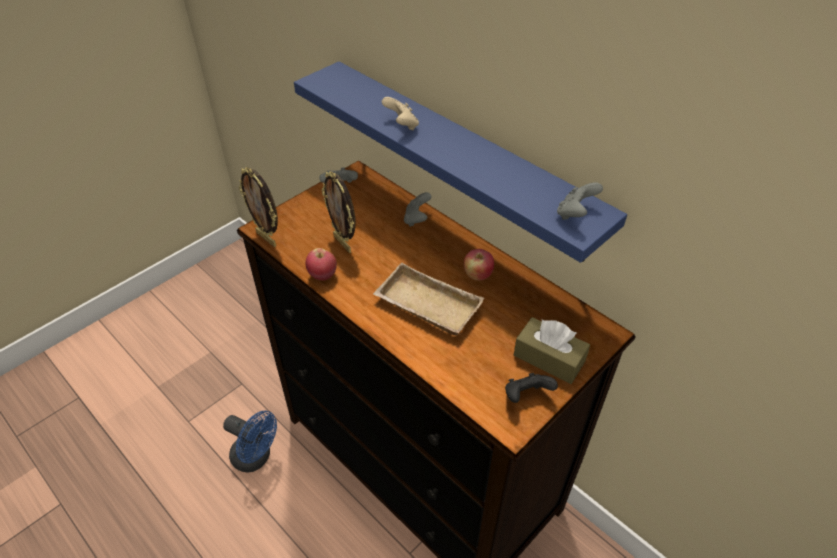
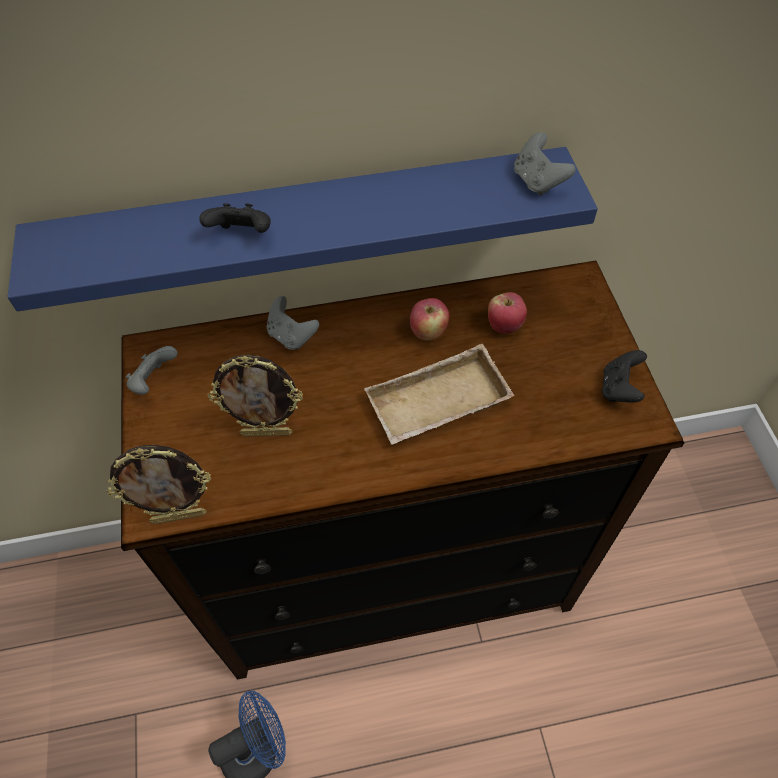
camera: 55 degrees left, 10 degrees up
(323, 275) = (305, 484): apple -> apple (504, 326)
(402, 125) = (242, 235): beige game controller -> black game controller
(549, 358) = (584, 342): brown tissue box -> none

